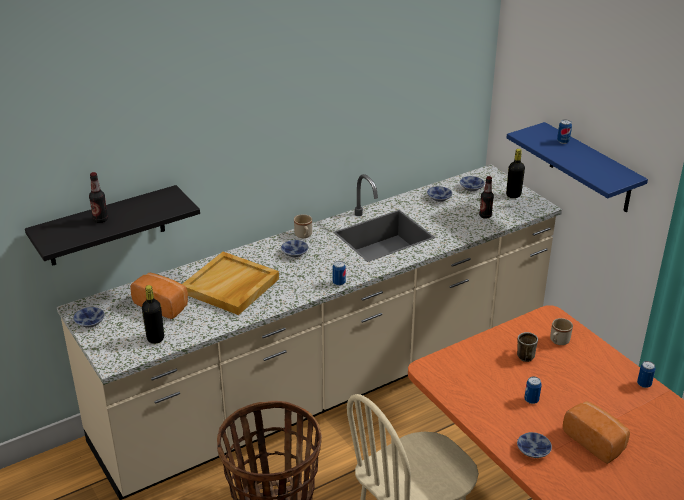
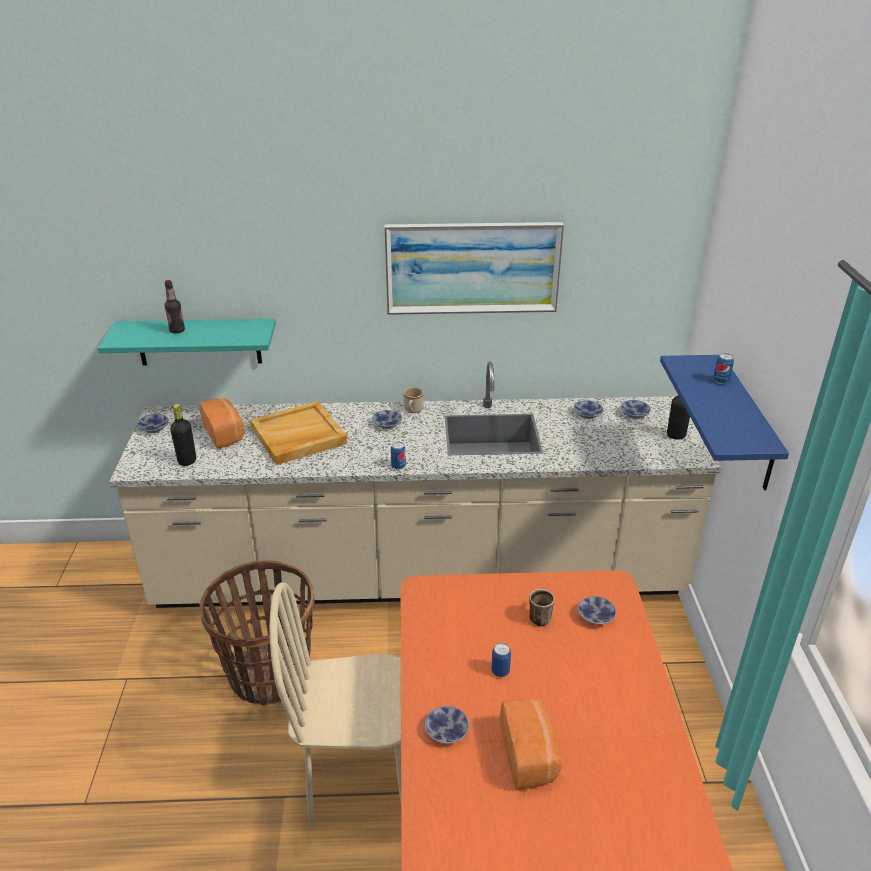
camera: 30 degrees right, 0 degrees up
(106, 226) = (199, 342): black shelf -> turquoise shelf
(337, 97) = (472, 267): none -> picture
(485, 216) = (621, 447): bottle -> none
(558, 341) = (595, 617): beige mug -> bowl
(644, 384) = (656, 712): can -> none

